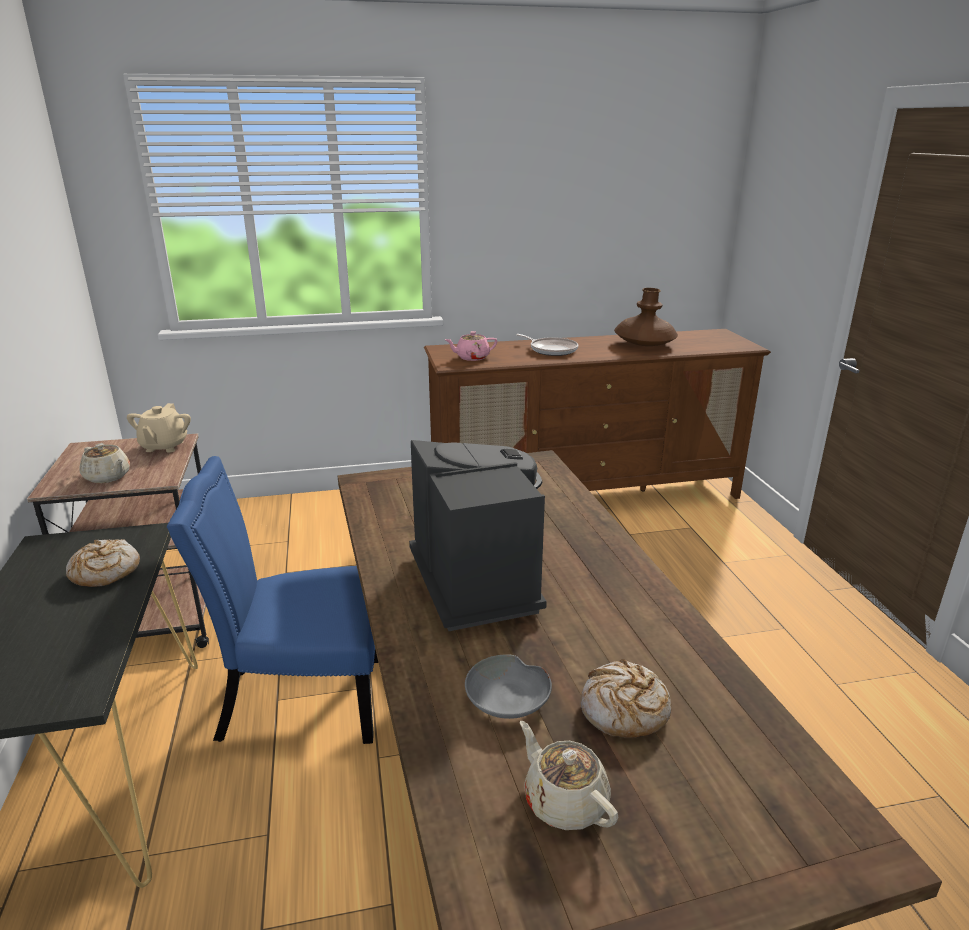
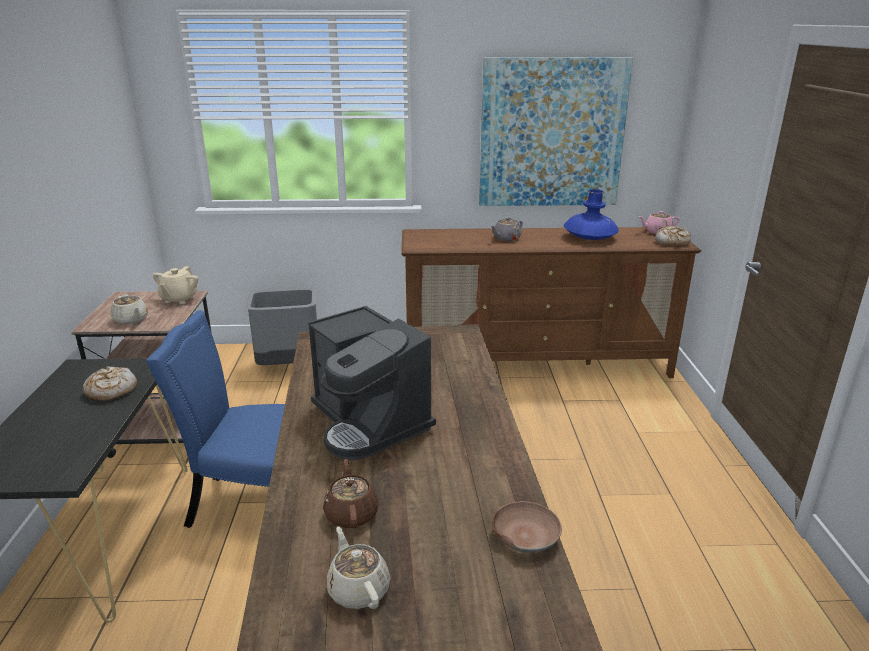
camera: 10 degrees right, 0 degrees up
(292, 522) = (289, 366): none -> grey trash can
(472, 357) = (436, 242): pink teapot -> pink teapot (657, 232)
(478, 580) = (369, 422): coffee machine -> coffee machine turned 150 degrees clockwise
(509, 700) = (351, 513): grey bowl -> brown teapot
(551, 350) = (506, 238): frying pan -> grey teapot
(591, 226) = (552, 134): none -> picture
(624, 710) = (434, 531): bread -> bread (672, 242)
(644, 344) = (590, 237): brown vase -> blue vase
(735, 700) = (525, 535): none -> brown bowl

